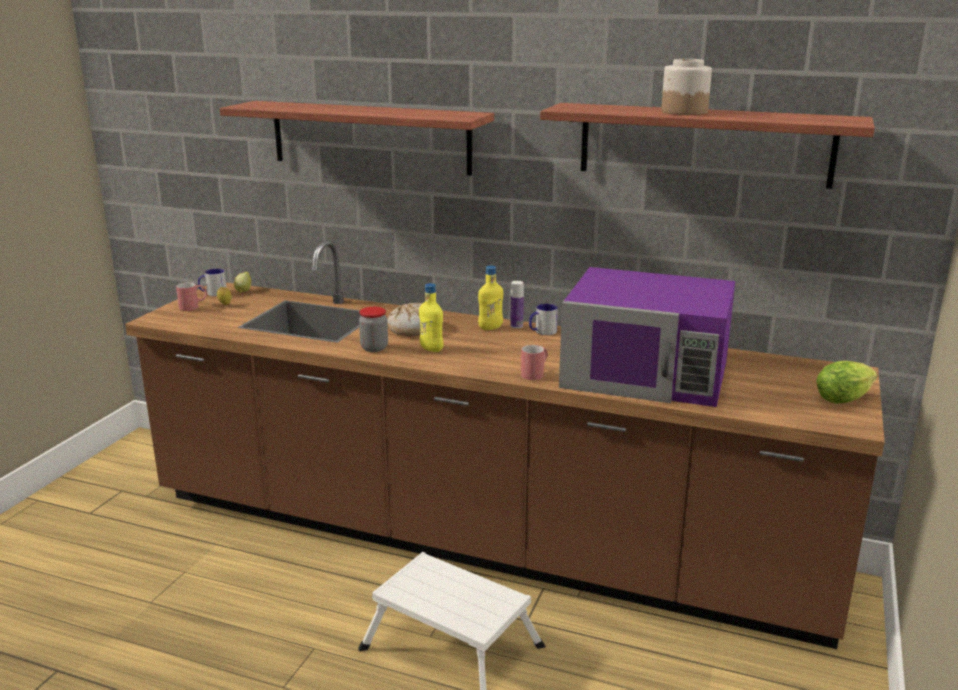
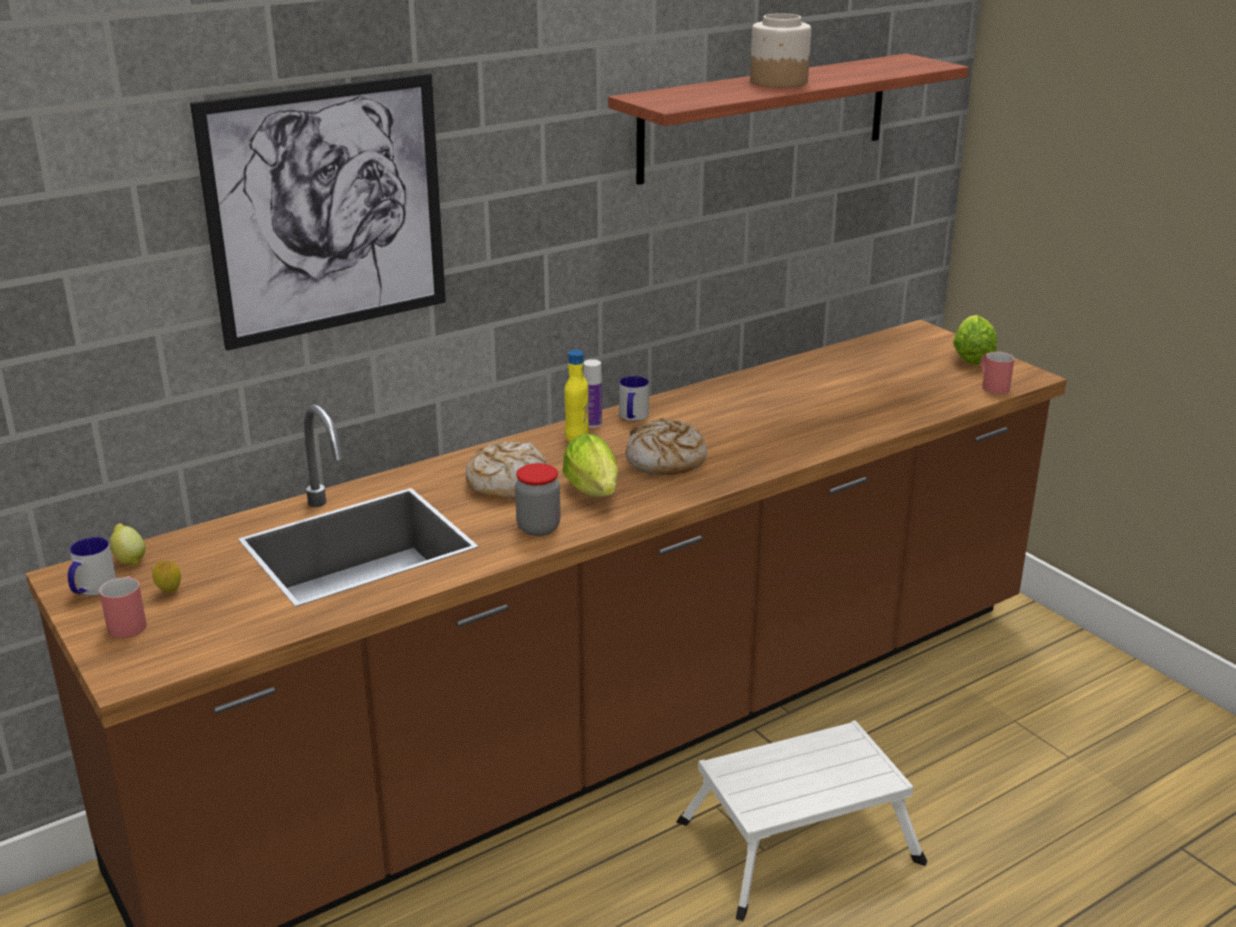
camera: 55 degrees left, 5 degrees up
(370, 137) = (327, 210): shelf -> picture
(431, 349) = (595, 493): yellow bottle -> lettuce
(500, 353) = (665, 460): none -> bread
(535, 373) = (749, 461): red mug -> red mug (991, 386)
(646, 374) = (819, 410): purple microwave -> none

